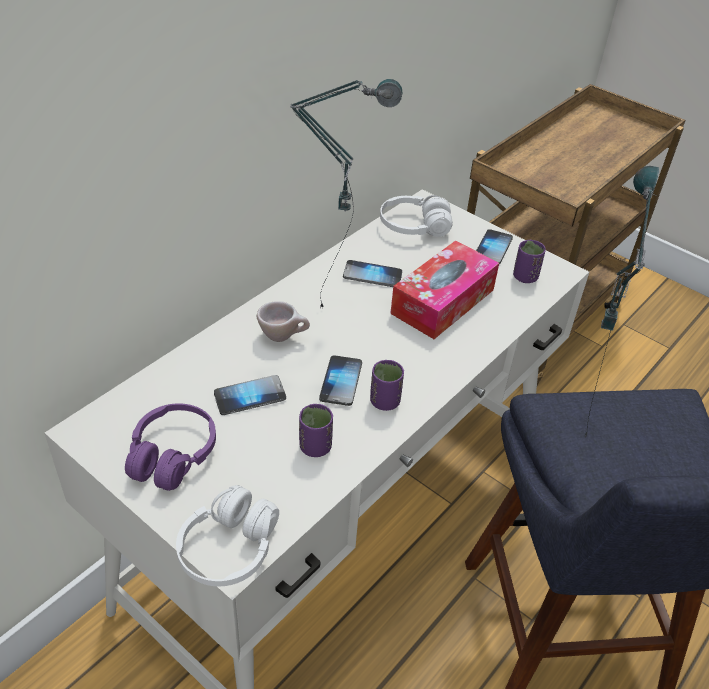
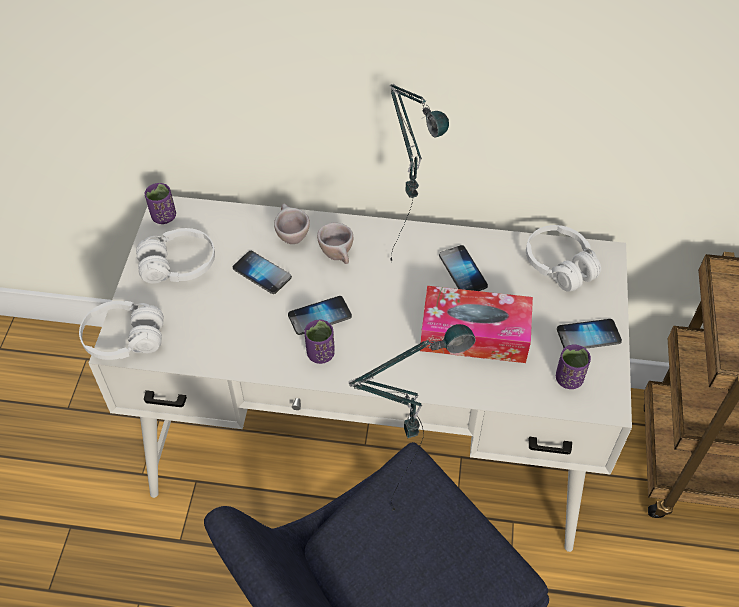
camera: 60 degrees right, 10 degrees up
(172, 455) = (178, 265): purple headphones -> white headphones
(224, 354) = (291, 235): none -> beige cup
(315, 447) = (242, 336): purple cup -> purple cup (164, 216)

